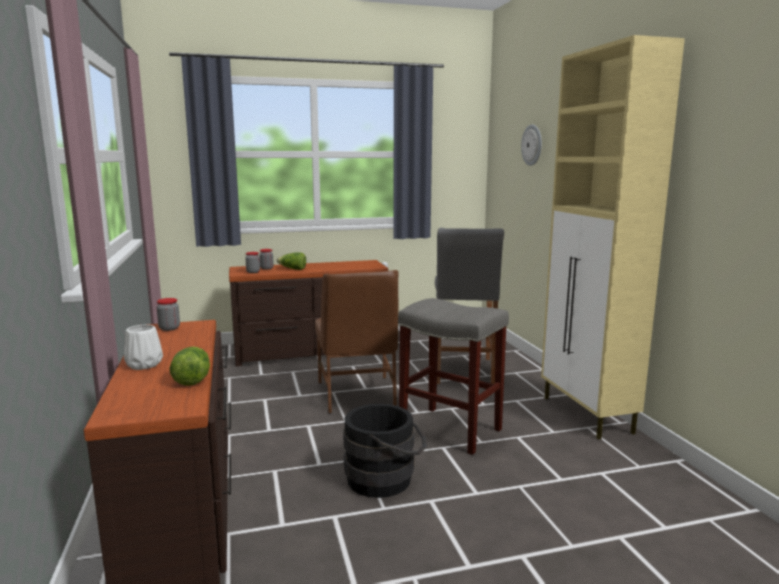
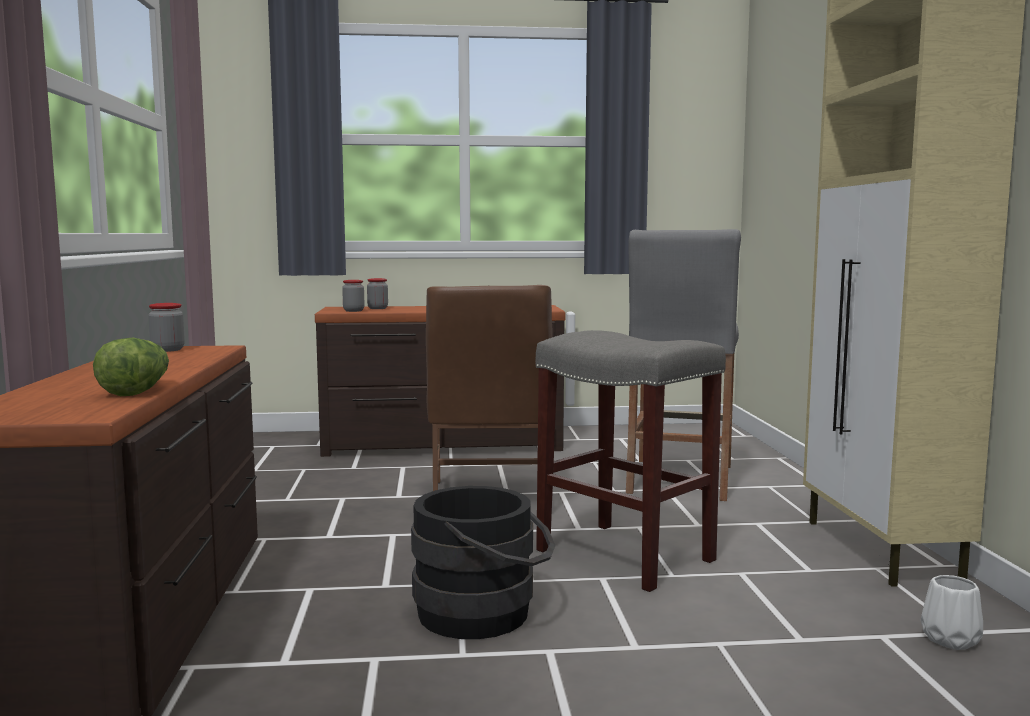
camera: 10 degrees right, 5 degrees down
(144, 365) = (85, 377): white vase -> white vase (952, 640)
(292, 269) = (415, 309): lettuce -> none
(532, 145) = (806, 109): wall clock -> none

